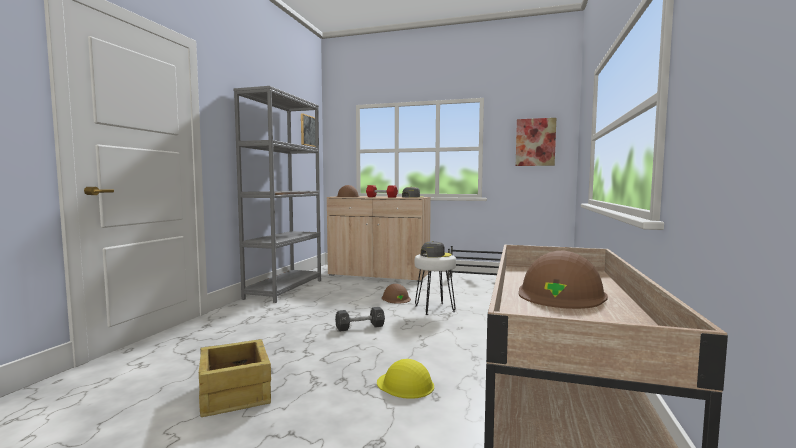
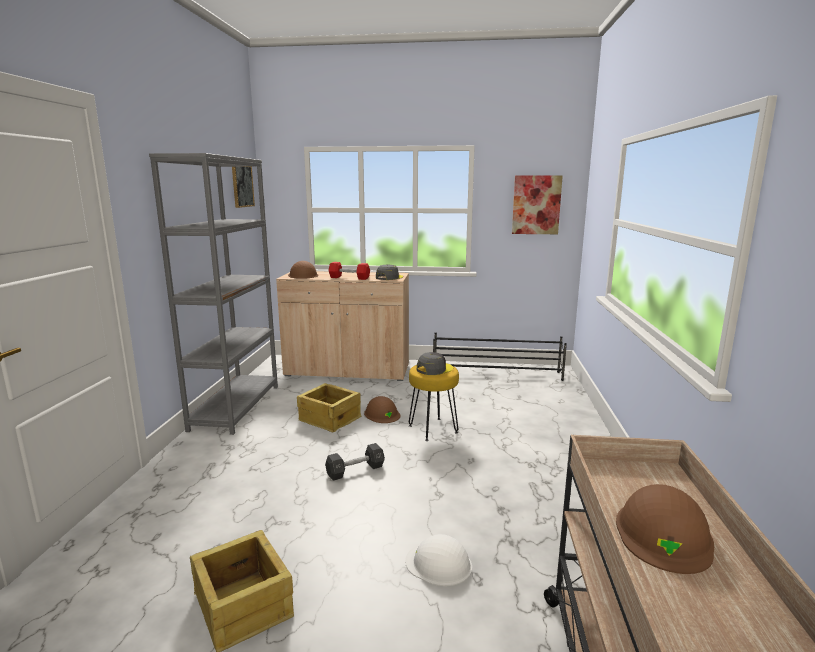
camera: 10 degrees left, 10 degrees up
(353, 298) = (330, 418): none -> crate
(405, 384) = (439, 564): yellow hard hat -> white hard hat
(434, 308) = (432, 429): white stool -> yellow stool

